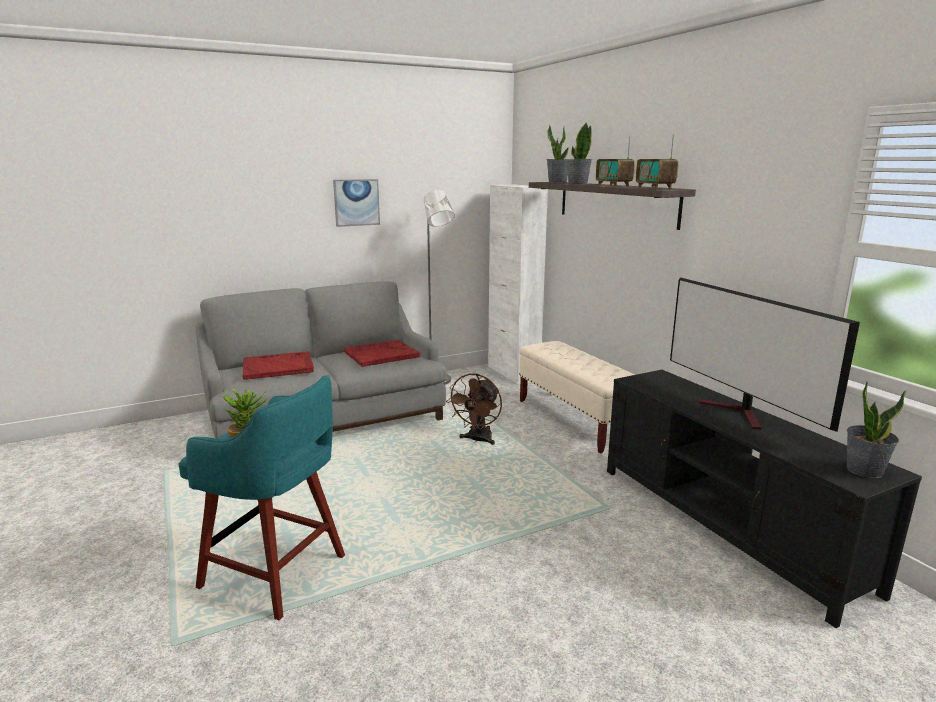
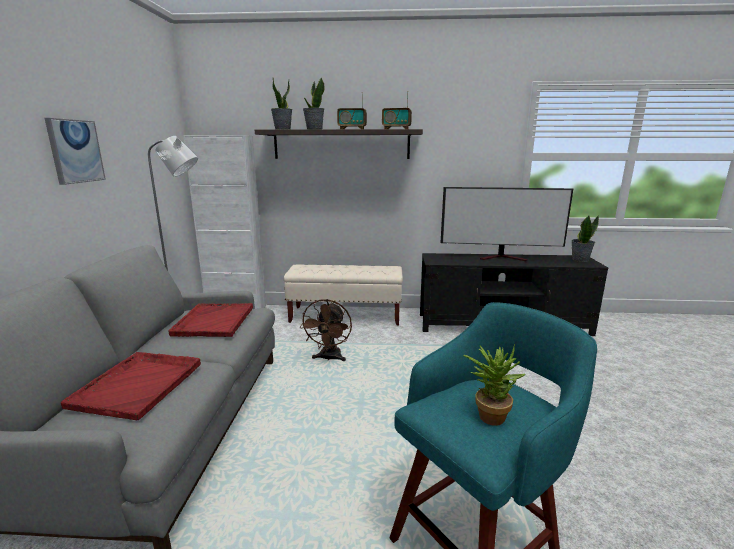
camera: 60 degrees left, 0 degrees up
(477, 440) = (329, 358): brown fan -> brown fan turned 45 degrees clockwise

